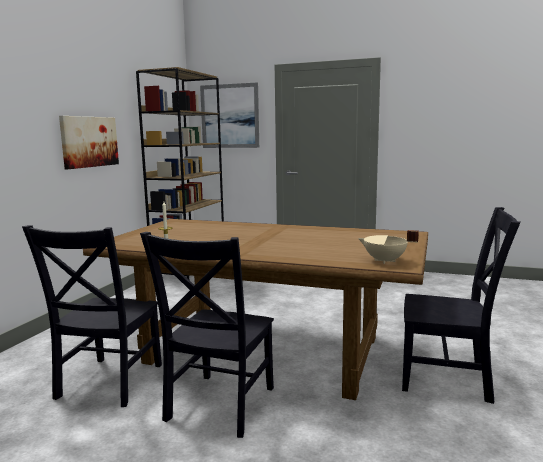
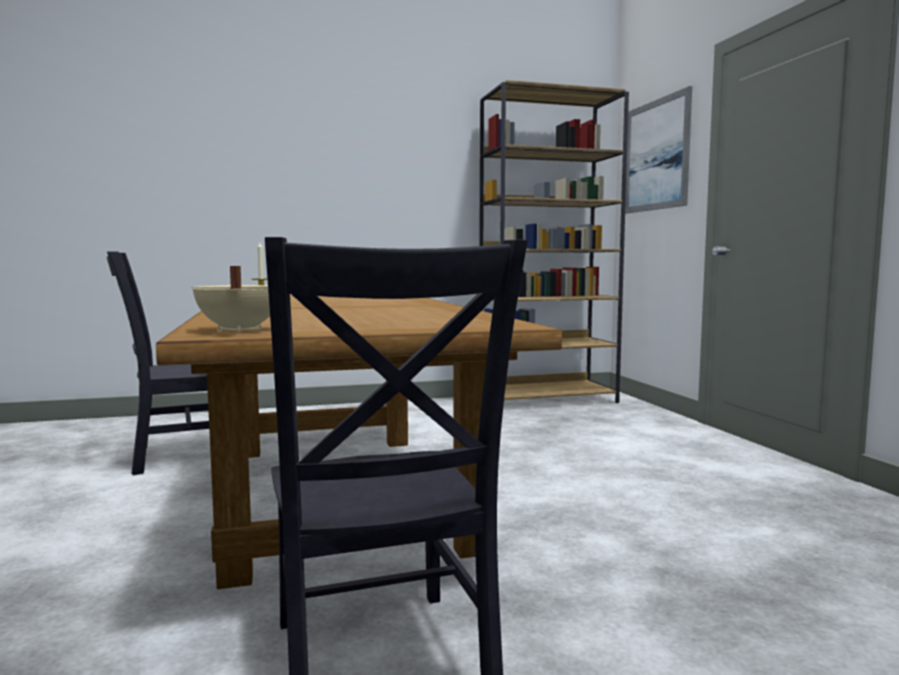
camera: 55 degrees right, 5 degrees down
(89, 141) = (382, 194): picture -> none
(218, 406) = (153, 511): black chair -> none

